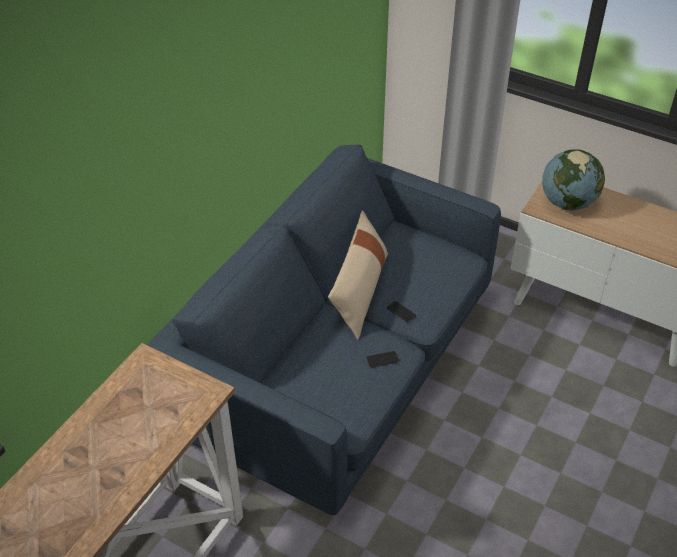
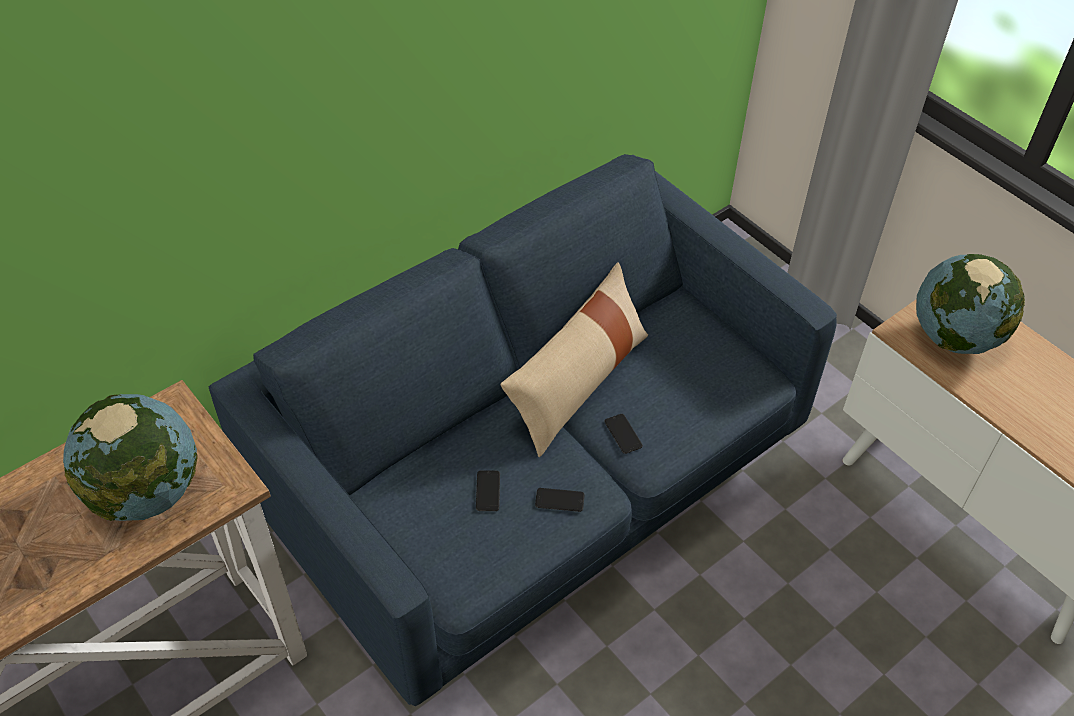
camera: 20 degrees right, 5 degrees up
(158, 411) = (146, 492): none -> globe
(336, 367) = (488, 491): none -> phone

